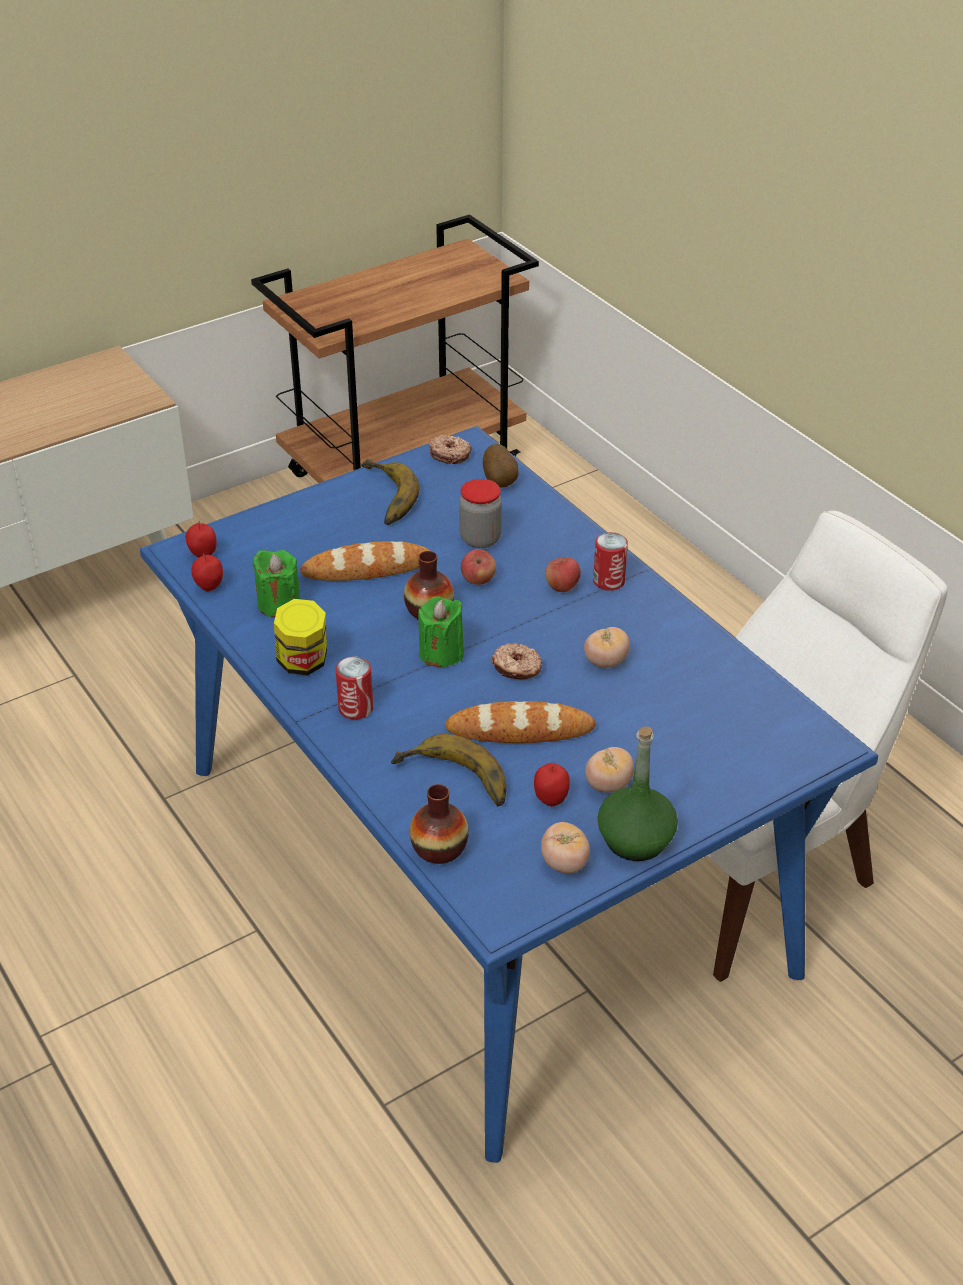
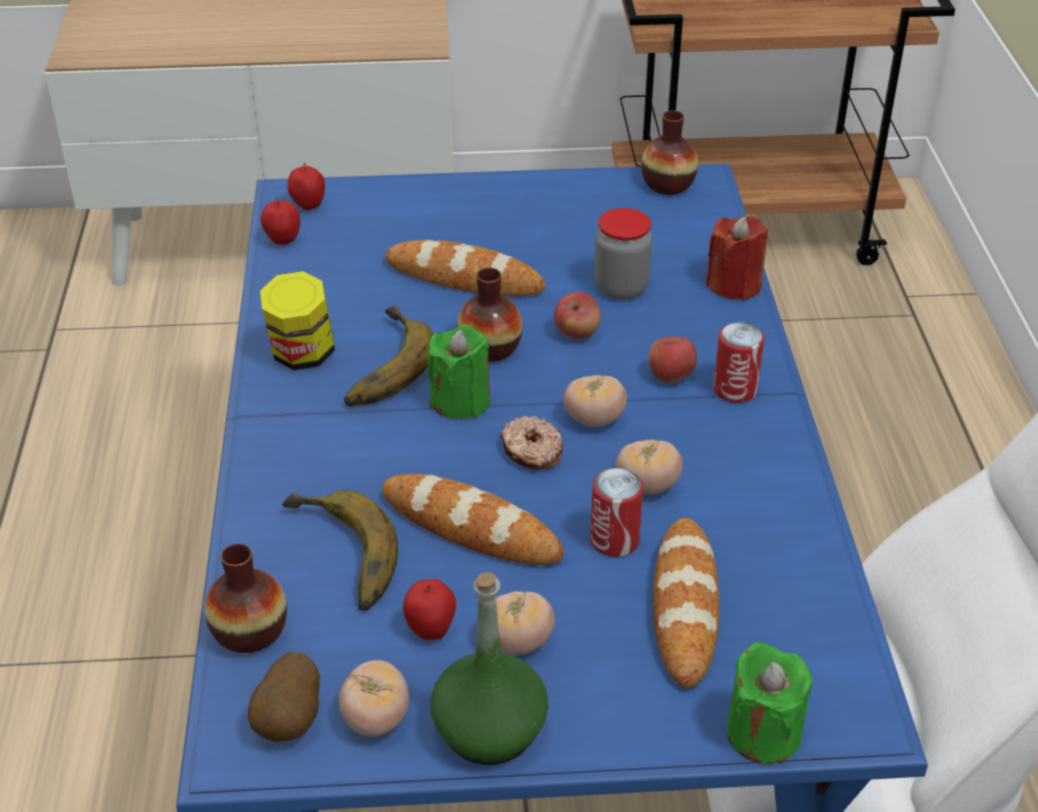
camera: 30 degrees right, 0 degrees up
(279, 604) = (336, 283): green candle -> green candle (763, 733)
(356, 708) = (310, 427): can -> can (614, 540)
(382, 498) = (550, 207): banana -> banana (378, 365)
(450, 454) = (668, 184): donut -> vase
(500, 482) = (701, 232): potato -> potato (291, 722)
(538, 633) = (594, 419): none -> tomato
(552, 511) = (734, 285): none -> red candle
(686, 724) = (685, 606): none -> bread

